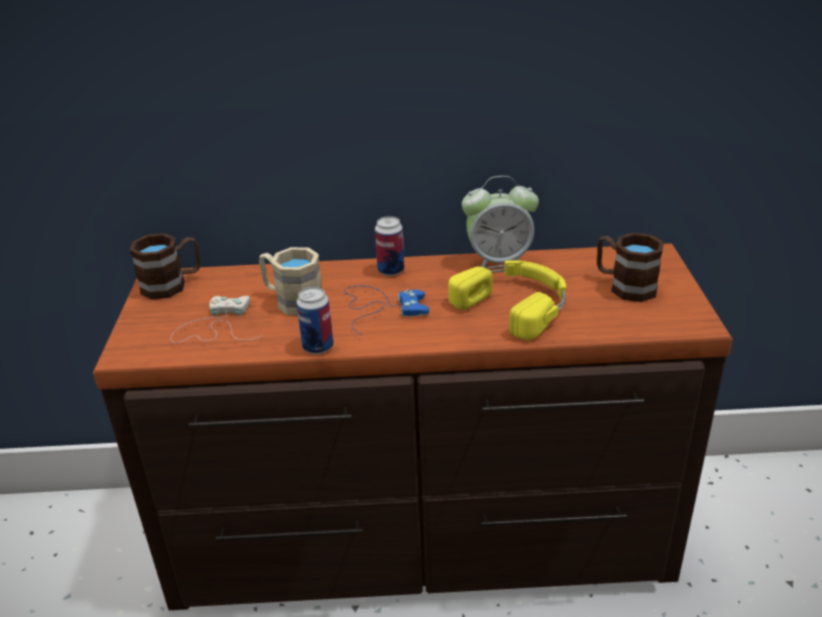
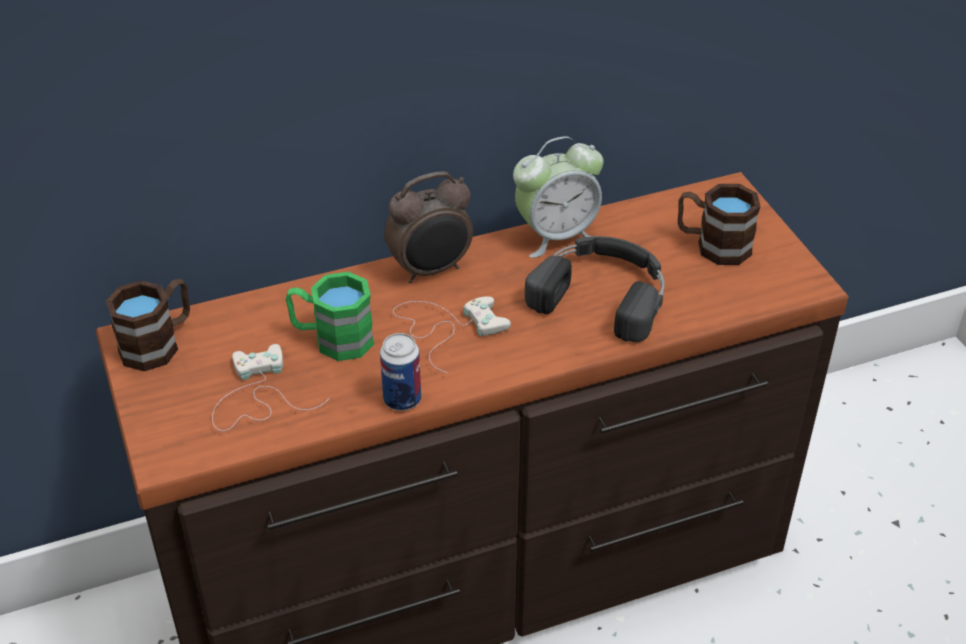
camera: 20 degrees left, 10 degrees up
(292, 301) = (332, 338): beige mug -> green mug
(380, 307) = (447, 327): blue game controller -> white game controller
(391, 270) = (431, 270): can -> alarm clock
(516, 304) = (603, 293): yellow headphones -> black headphones

